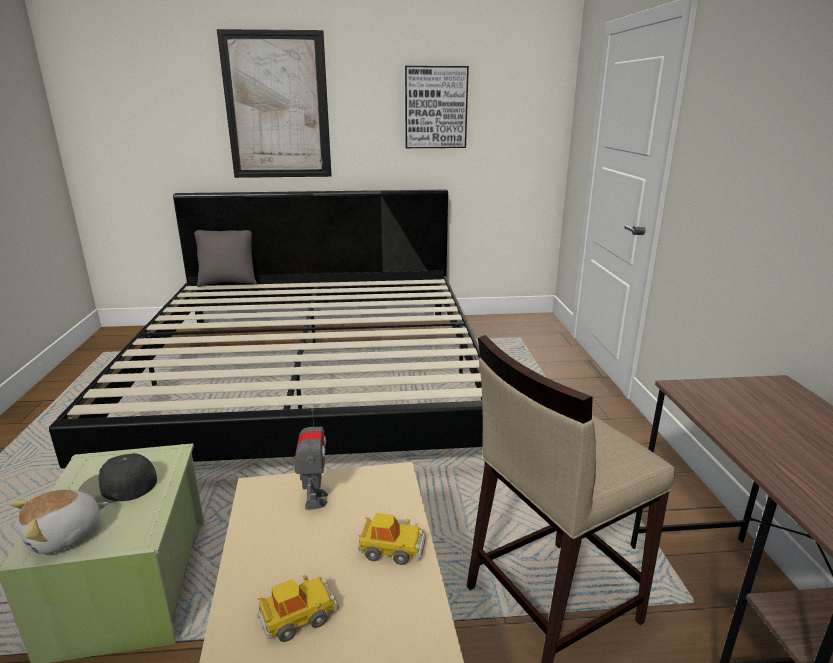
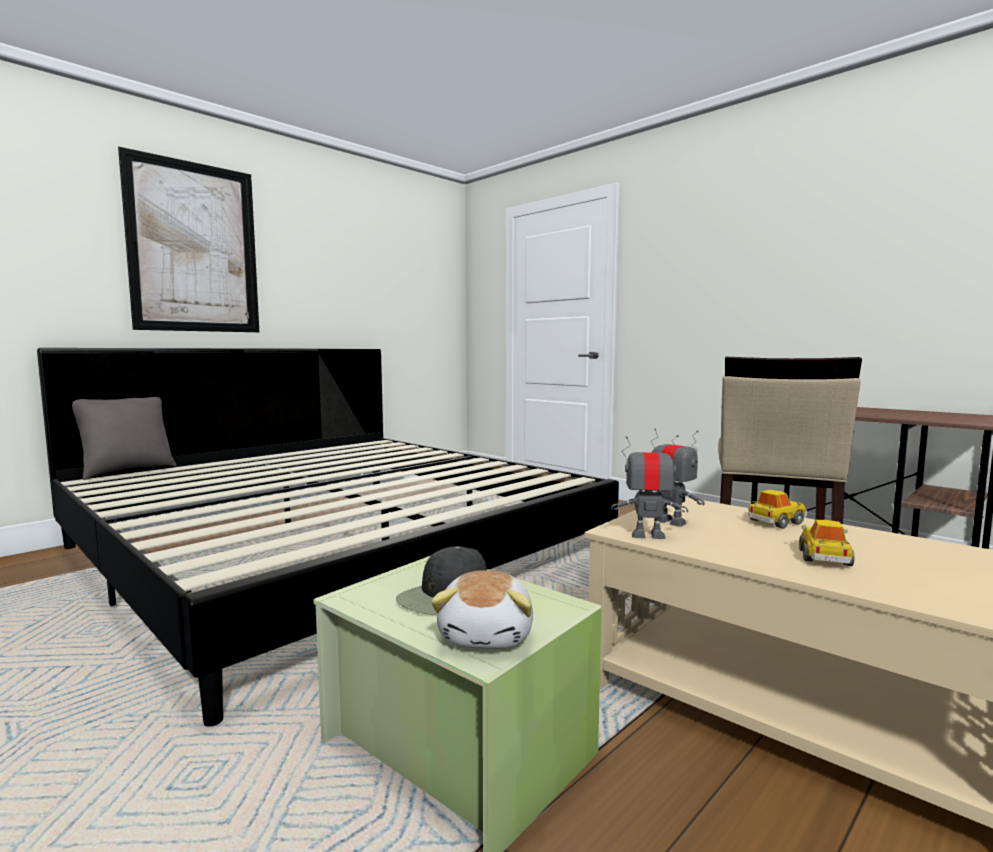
camera: 40 degrees left, 15 degrees down
(259, 507) = (648, 535): none -> toy robot
(436, 108) = (361, 268): picture -> none

